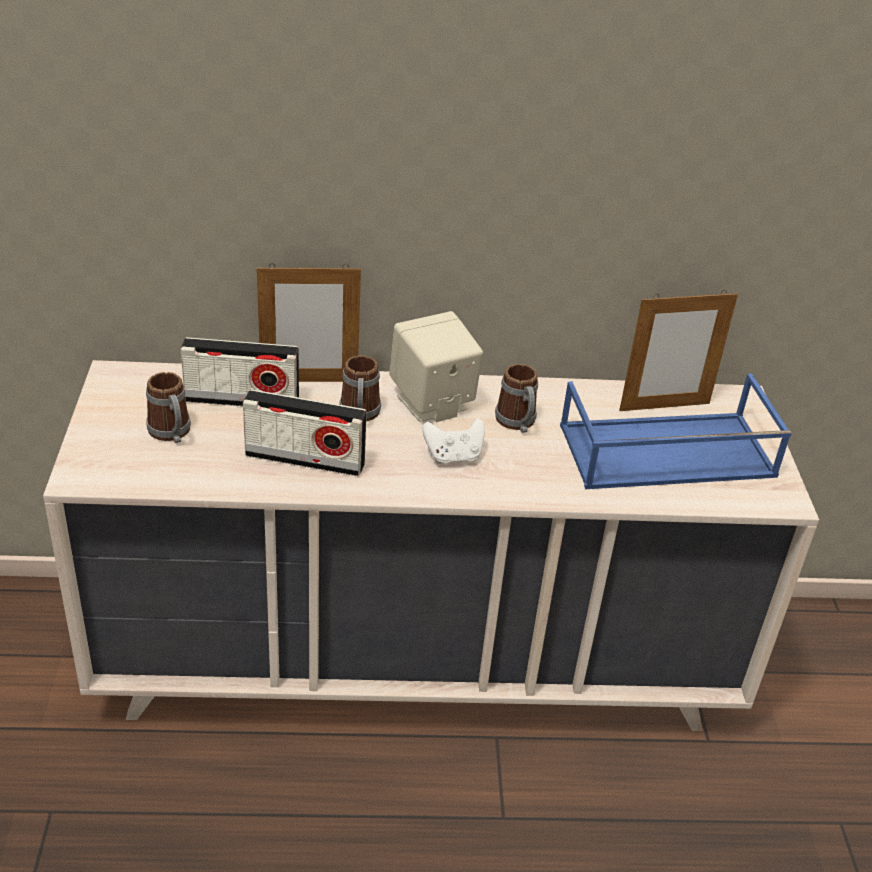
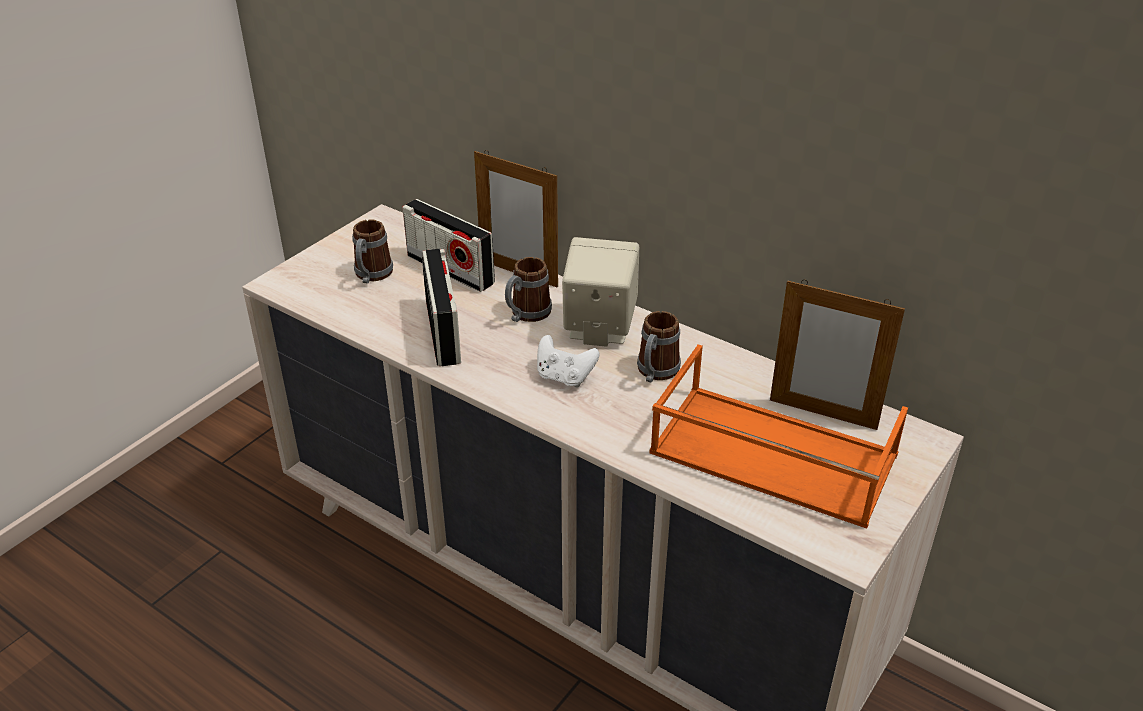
camera: 40 degrees right, 0 degrees up
(305, 459) = (443, 332): radio -> radio turned 150 degrees counterclockwise
(665, 453) = (770, 455): blue tray -> orange tray

